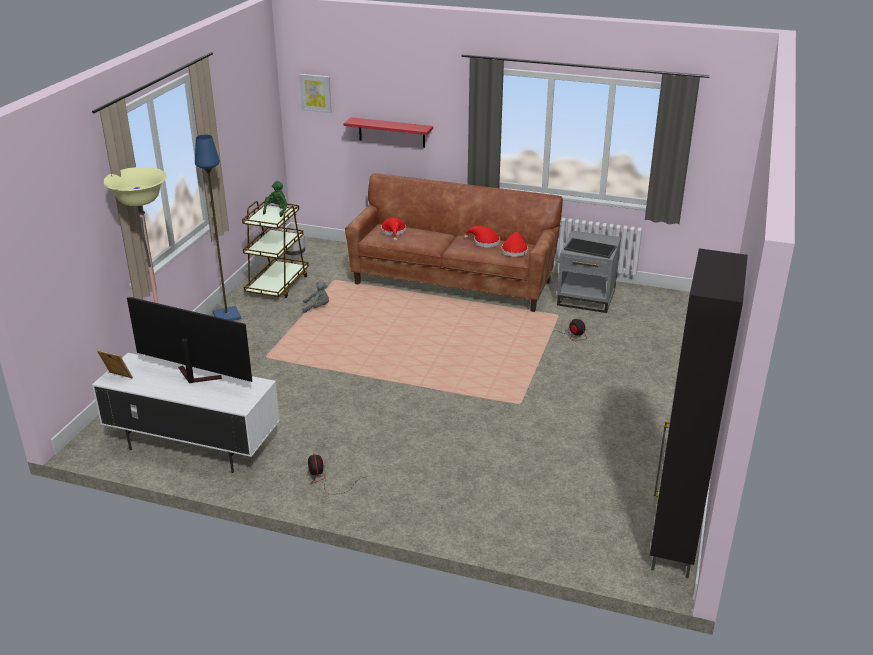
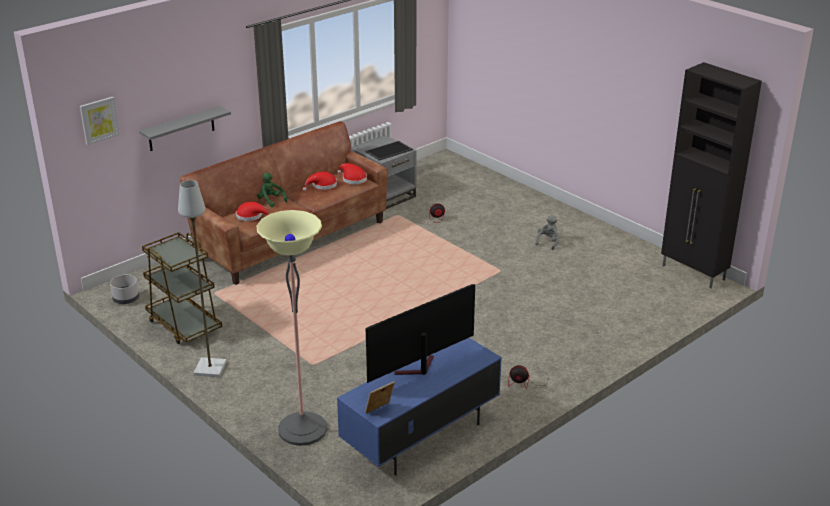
camera: 60 degrees left, 0 degrees up
(193, 445) = (421, 437): white tv stand -> blue tv stand
(226, 316) = (209, 369): blue floor lamp -> grey floor lamp
(277, 210) = (167, 247): green plush toy -> green plush toy (270, 201)
(317, 307) = (255, 315): grey plush toy -> grey plush toy (548, 242)
(391, 132) = (181, 129): red shelf -> grey shelf

